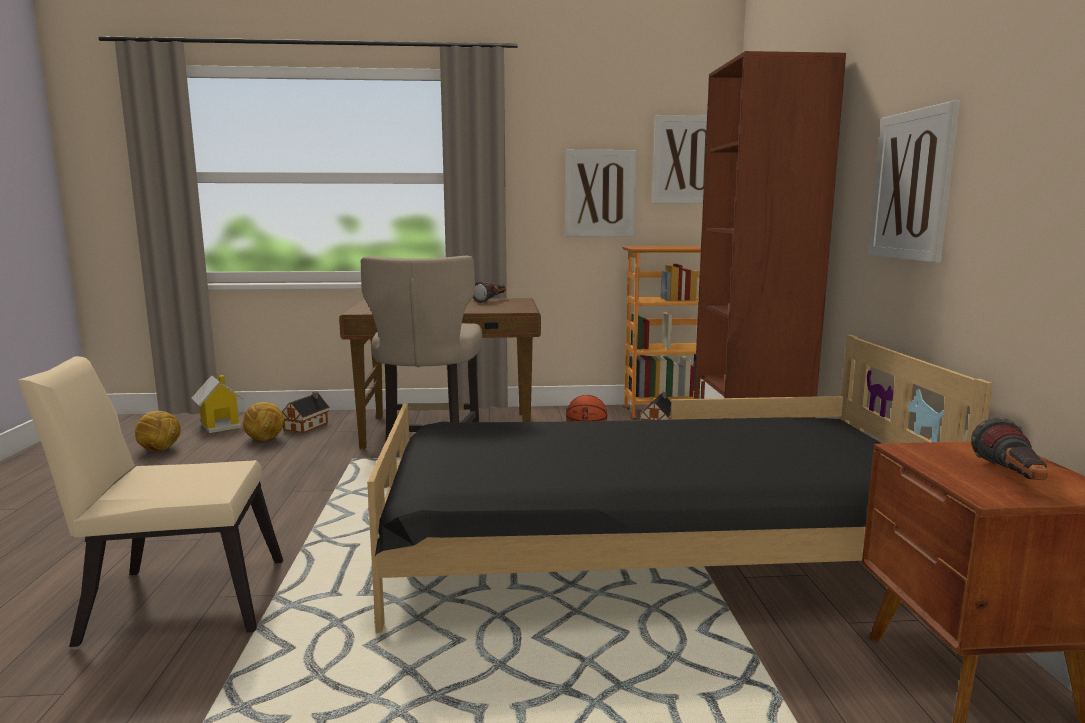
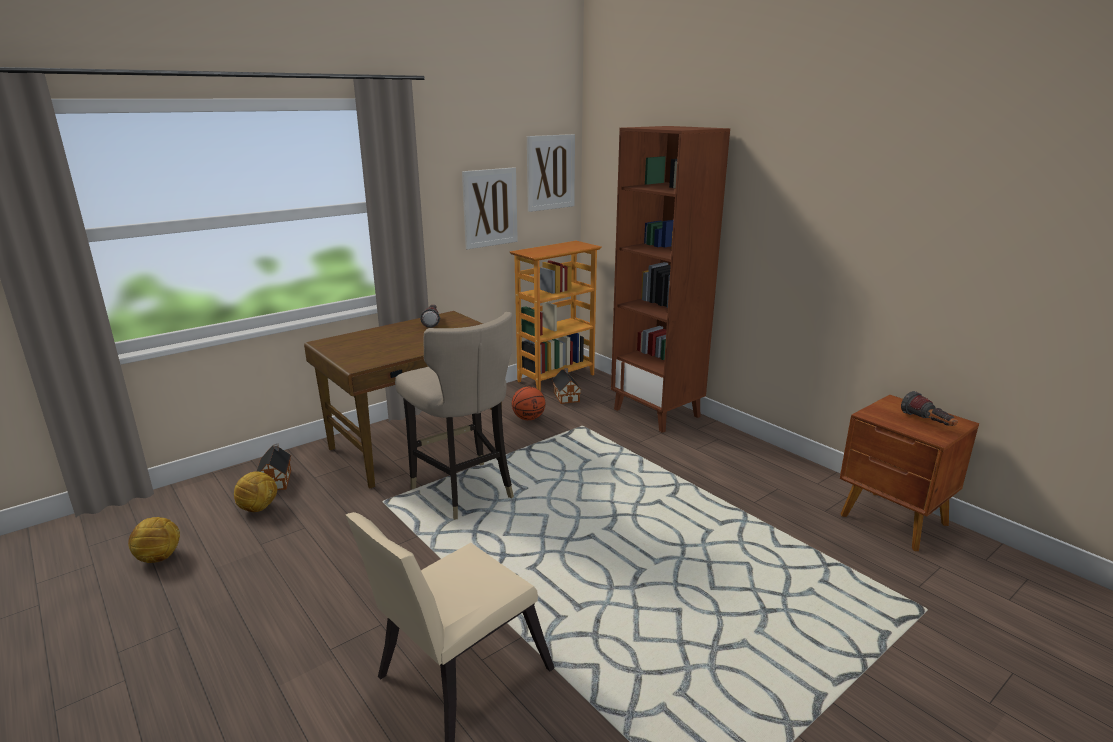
camera: 35 degrees left, 10 degrees up
(221, 425) = (176, 507): toy house -> none
(645, 558) = (695, 510): black bed -> none
(911, 185) = (801, 236): picture -> none

